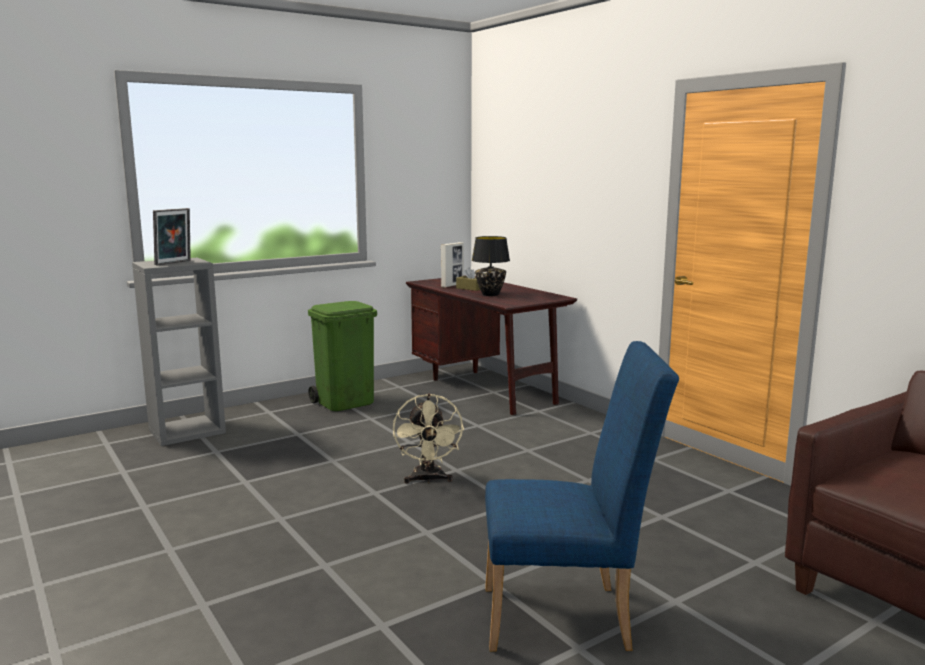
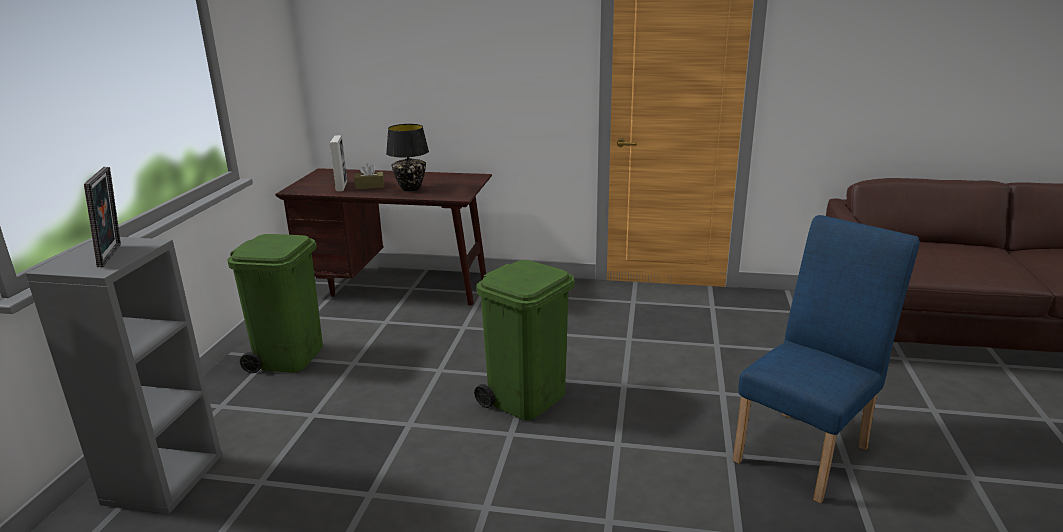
camera: 45 degrees left, 10 degrees up
(428, 480) = (527, 398): beige fan -> green trash can

